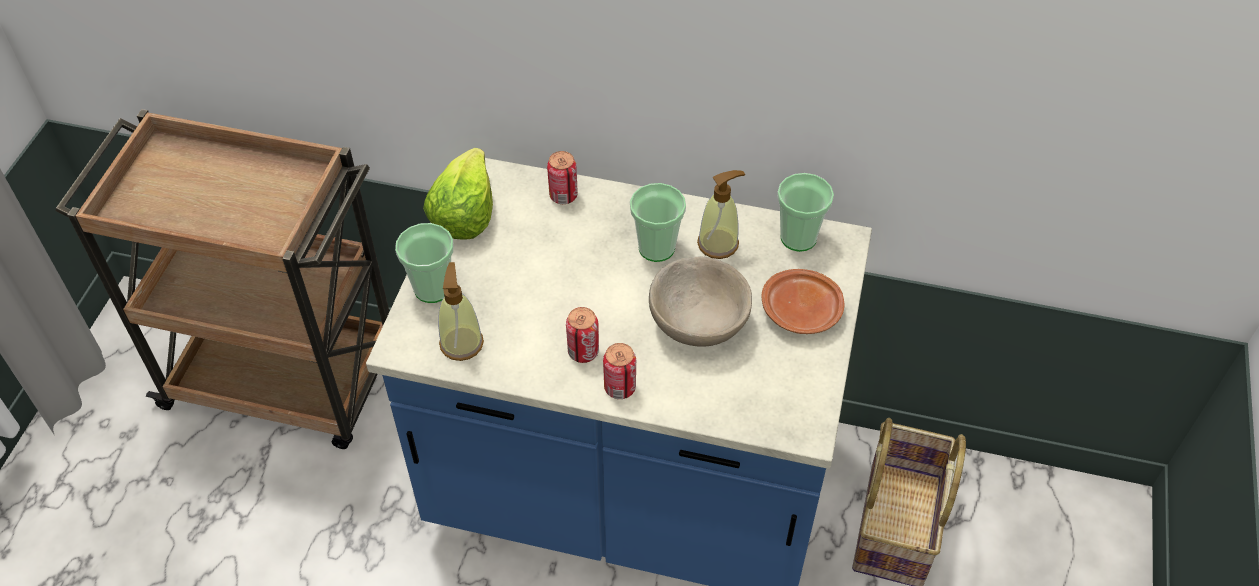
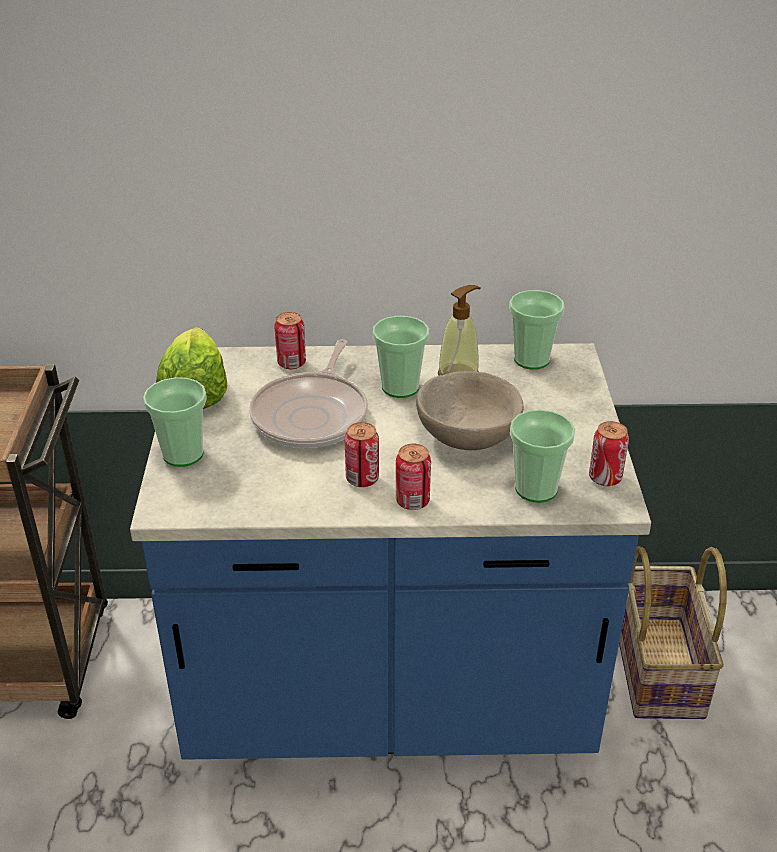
camera: 15 degrees left, 15 degrees down
(461, 343) = (230, 493): soap dispenser -> none
(563, 265) = (312, 415): none -> frying pan
(738, 399) = (536, 489): none -> cup
(802, 311) = (562, 412): brown plate -> none
(809, 400) = (605, 478): none -> can

